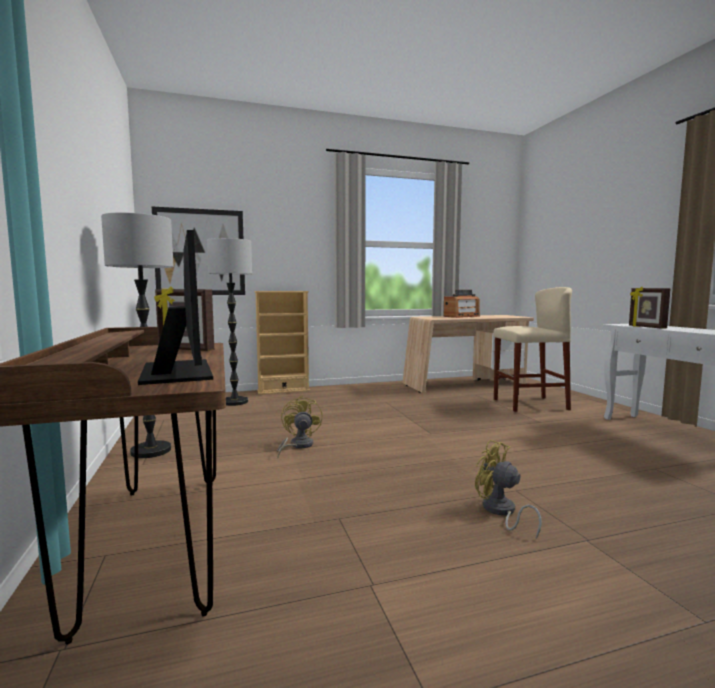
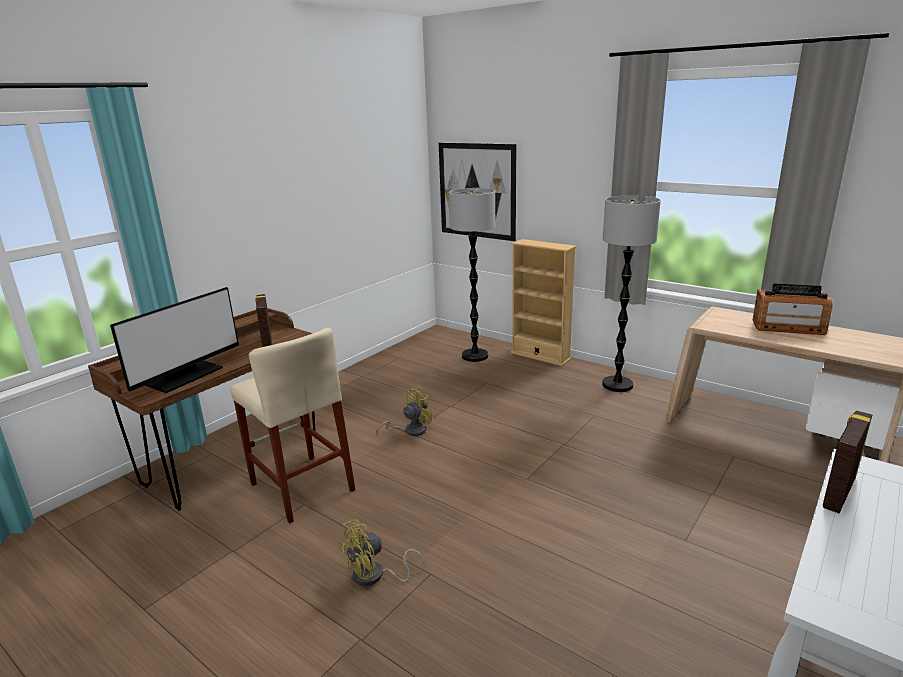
camera: 55 degrees right, 15 degrees up
(151, 451) = (340, 388): floor lamp -> floor lamp (617, 385)
(500, 512) = (375, 576): yellow fan -> yellow fan turned 135 degrees counterclockwise
(530, 404) = (763, 511): beige stool -> beige stool (302, 487)

